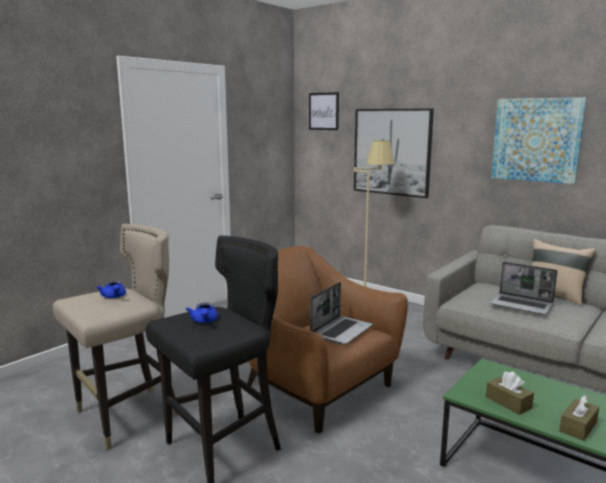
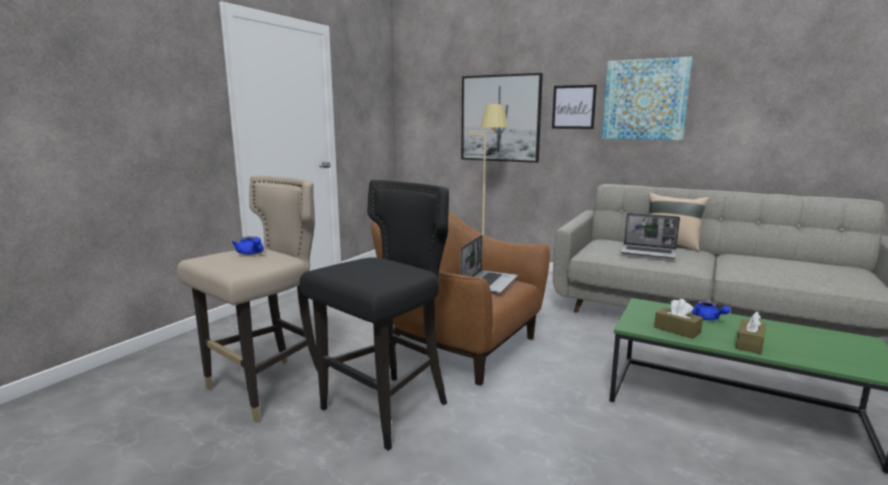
camera: 10 degrees left, 0 degrees up
(204, 321) = (368, 268): blue teapot -> blue teapot (708, 319)
(323, 111) = (427, 80): picture -> picture (573, 107)

